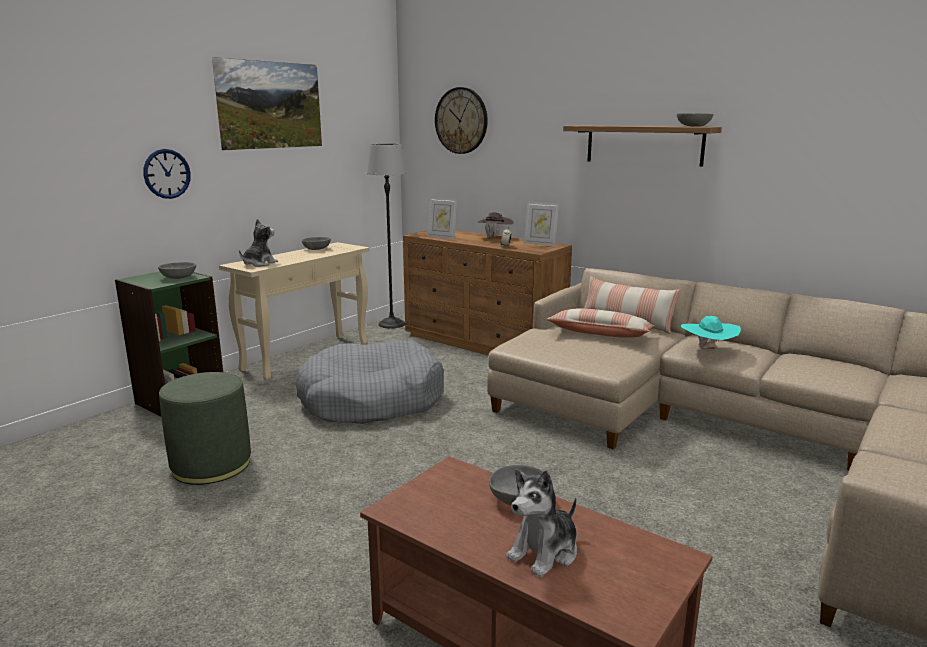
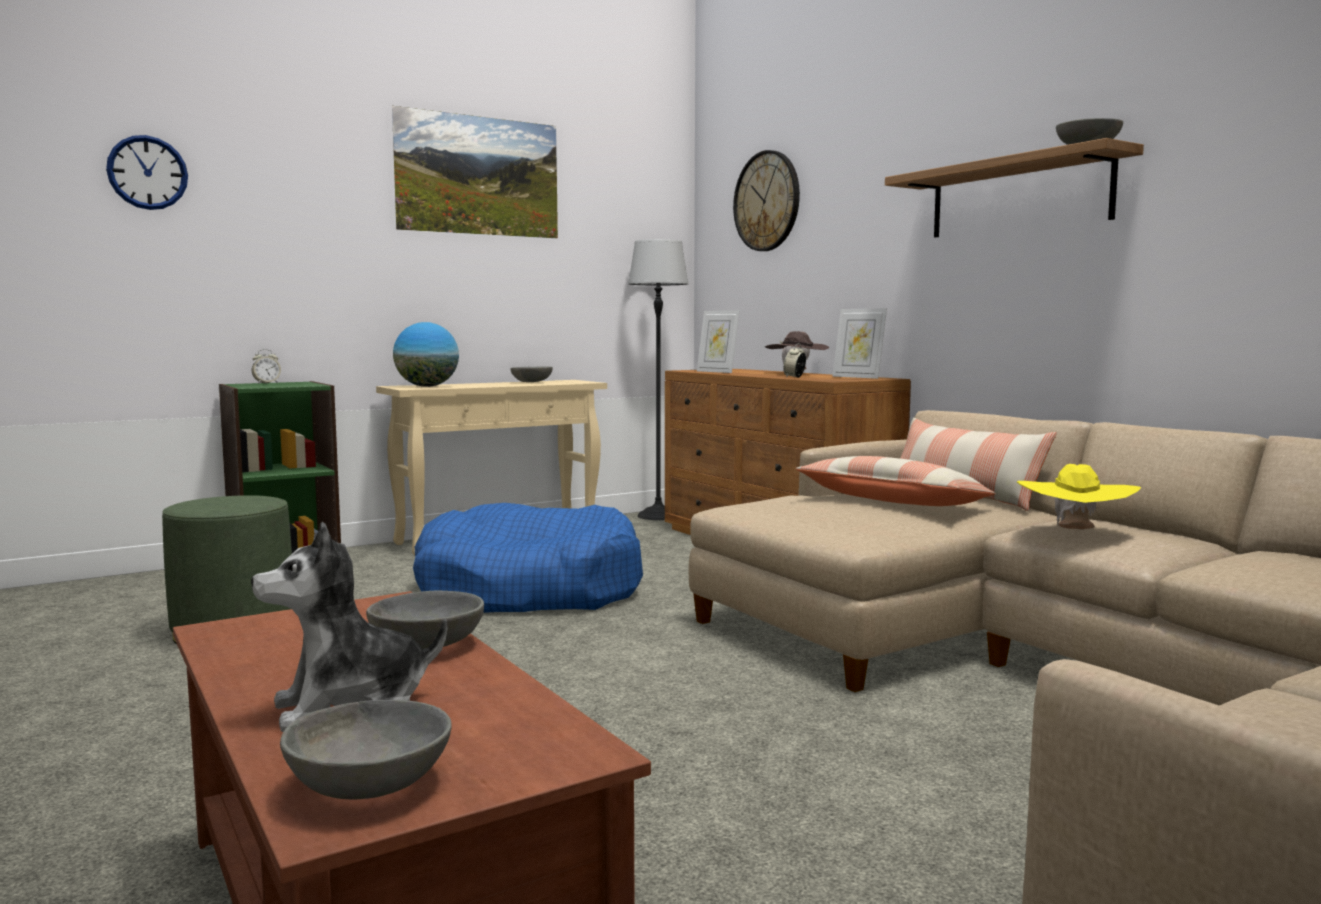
camera: 20 degrees right, 10 degrees down
(152, 275) = (266, 383): none -> alarm clock
(167, 173) = (311, 252): wall clock -> wall clock (147, 172)
(179, 277) = (292, 385): grey bowl -> grey bowl (371, 784)
(259, 264) = (427, 386): plush toy -> globe
(371, 400) = (529, 589): grey dog bed -> blue dog bed
(707, 350) = (1074, 531): turquoise hat -> yellow hat

